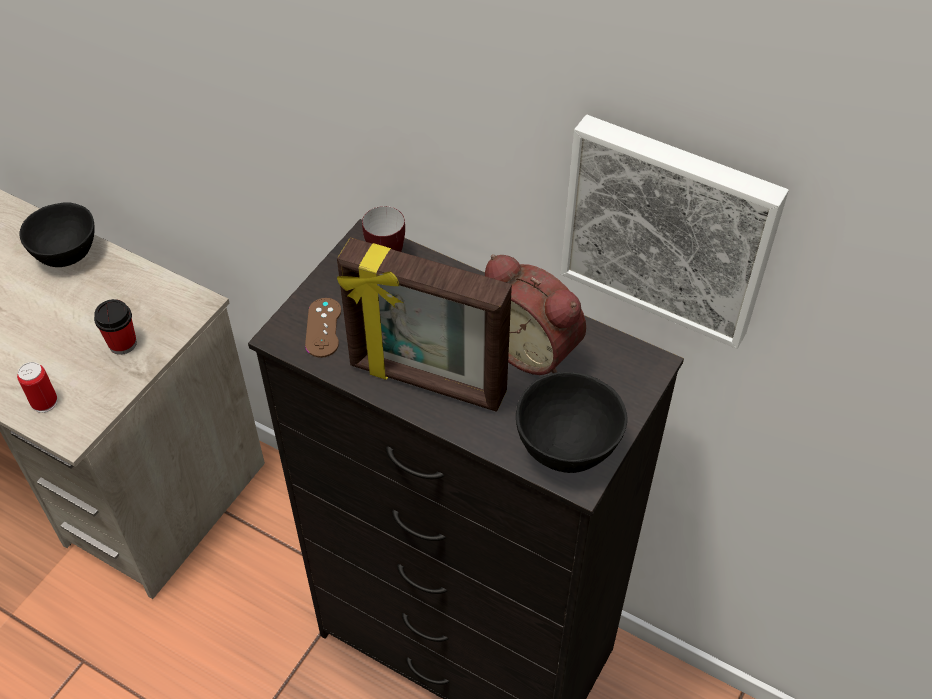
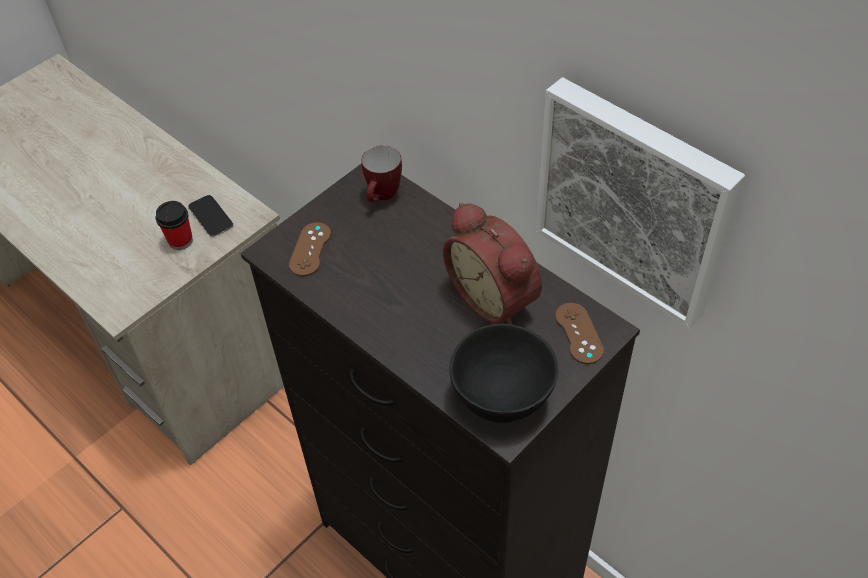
camera: 15 degrees right, 0 degrees up
(44, 402) = (104, 281): can -> none
(68, 254) = (156, 158): black bowl -> none
(150, 311) = (211, 216): none -> phone
(426, 381) = (389, 313): picture frame -> none
(625, 371) = (579, 333): none -> brown game controller

